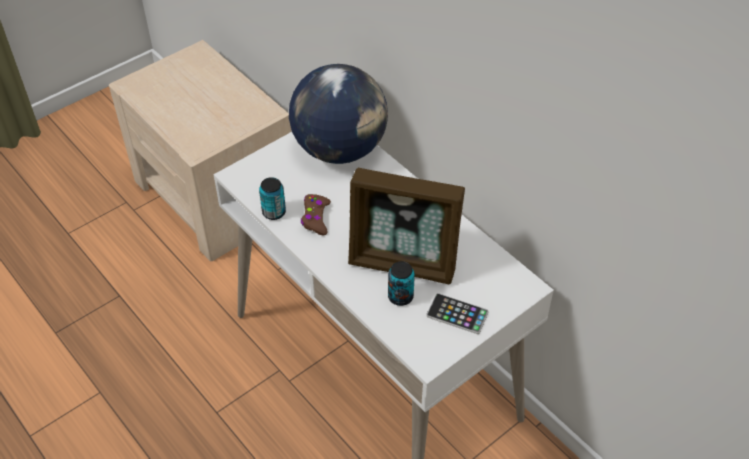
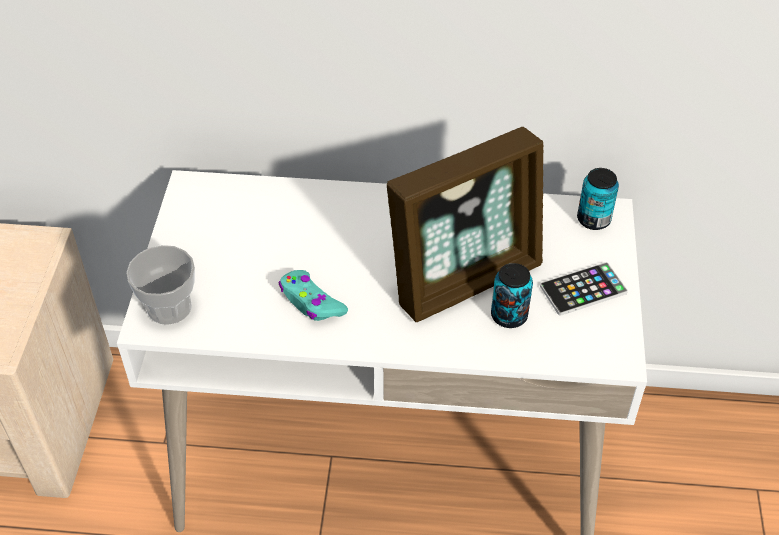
camera: 45 degrees left, 0 degrees up
(252, 174) = (169, 307): none -> cup
(274, 212) = (253, 331): can -> can (593, 219)
(315, 218) = (311, 302): brown game controller -> turquoise game controller
(340, 149) = (239, 208): globe -> none

